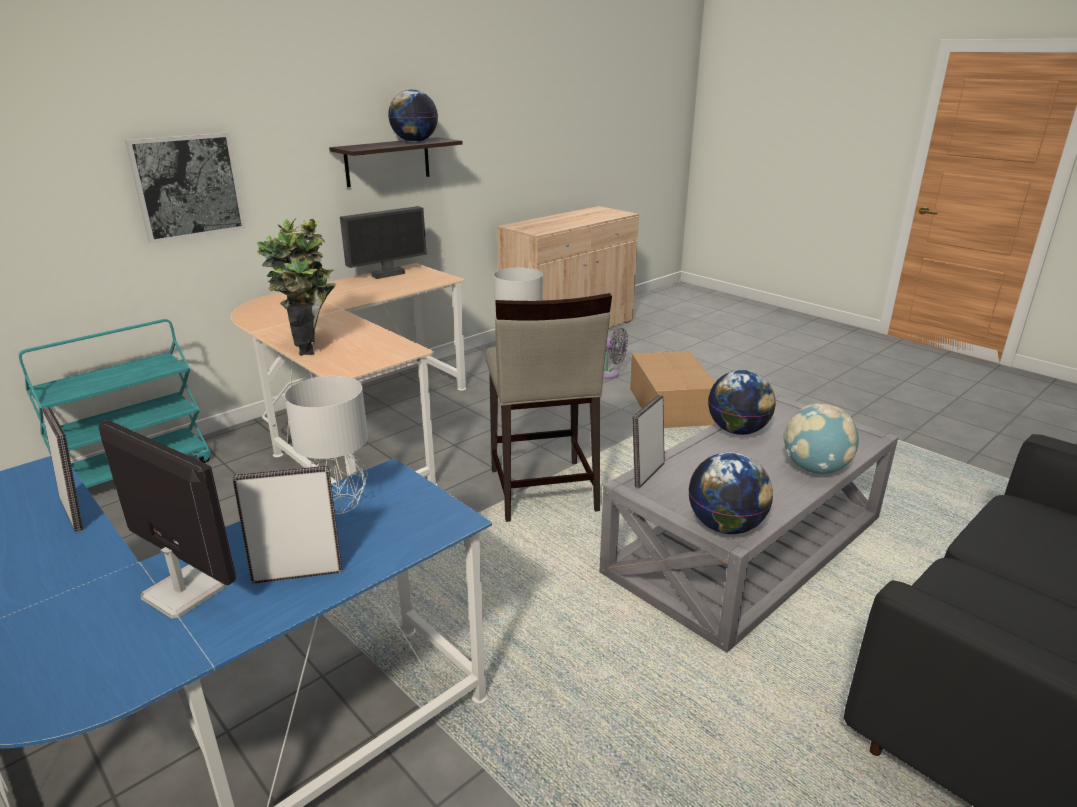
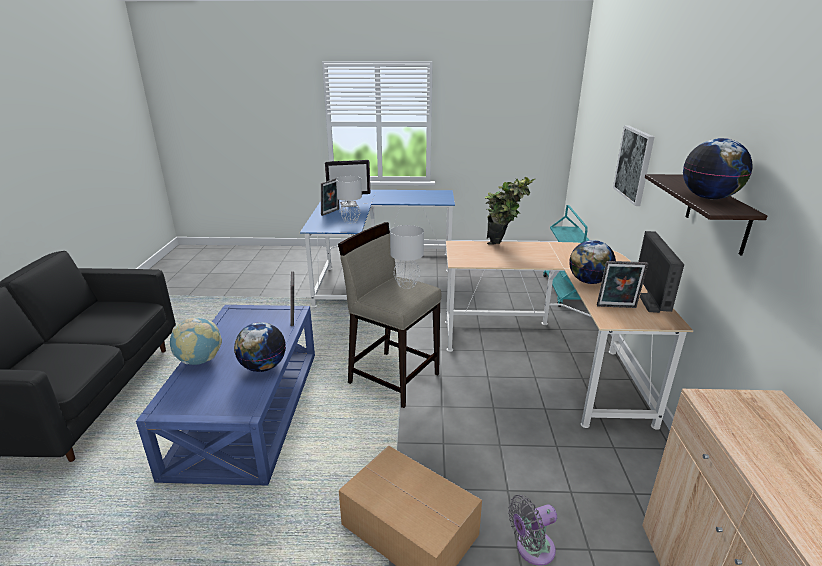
camera: 135 degrees right, 0 degrees up
(76, 512) = (409, 202): picture frame -> picture frame (617, 307)
(725, 526) = (237, 311): globe -> globe (588, 281)
(748, 544) = (246, 408): grey coffee table -> blue coffee table

